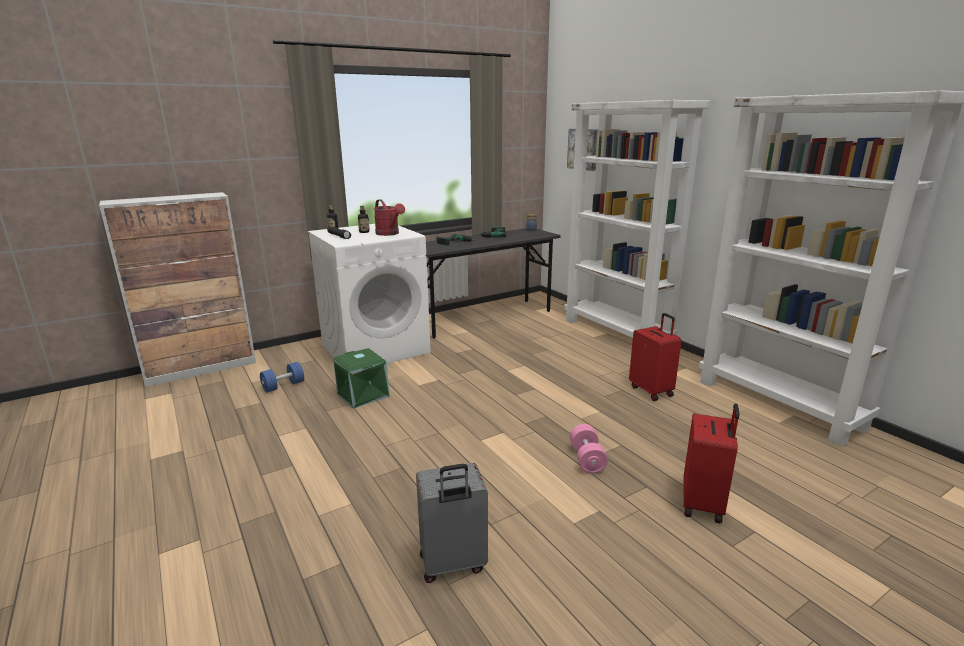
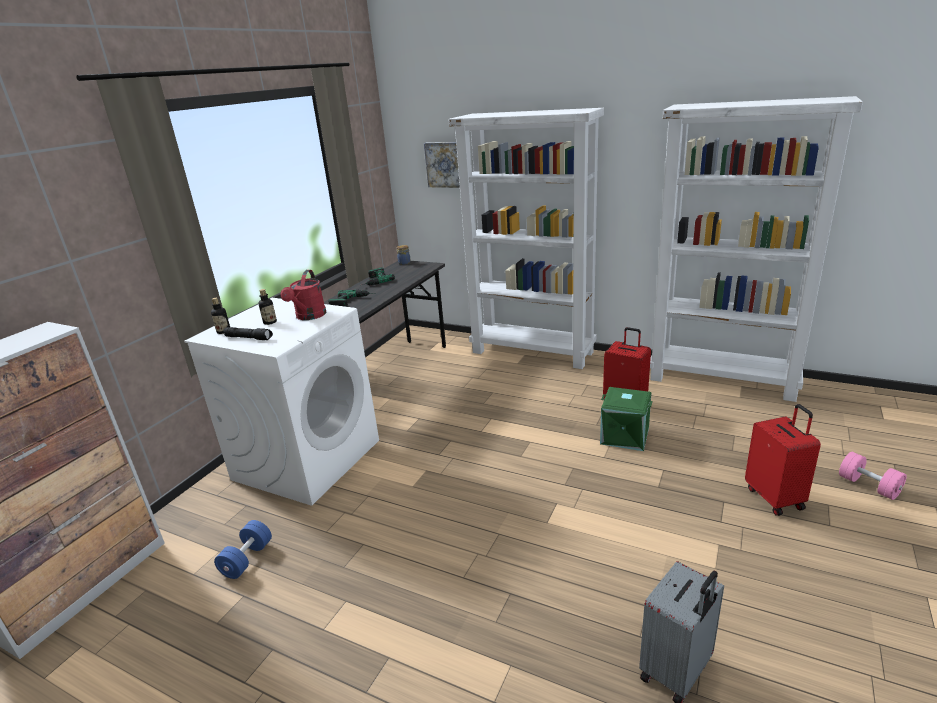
camera: 30 degrees left, 5 degrees up
(364, 394) = (365, 525): green storage box -> green storage box (625, 435)
(389, 234) = (309, 316): red watering can -> red watering can turned 75 degrees clockwise
(587, 459) = (654, 497): pink dumbbell -> pink dumbbell (868, 486)

